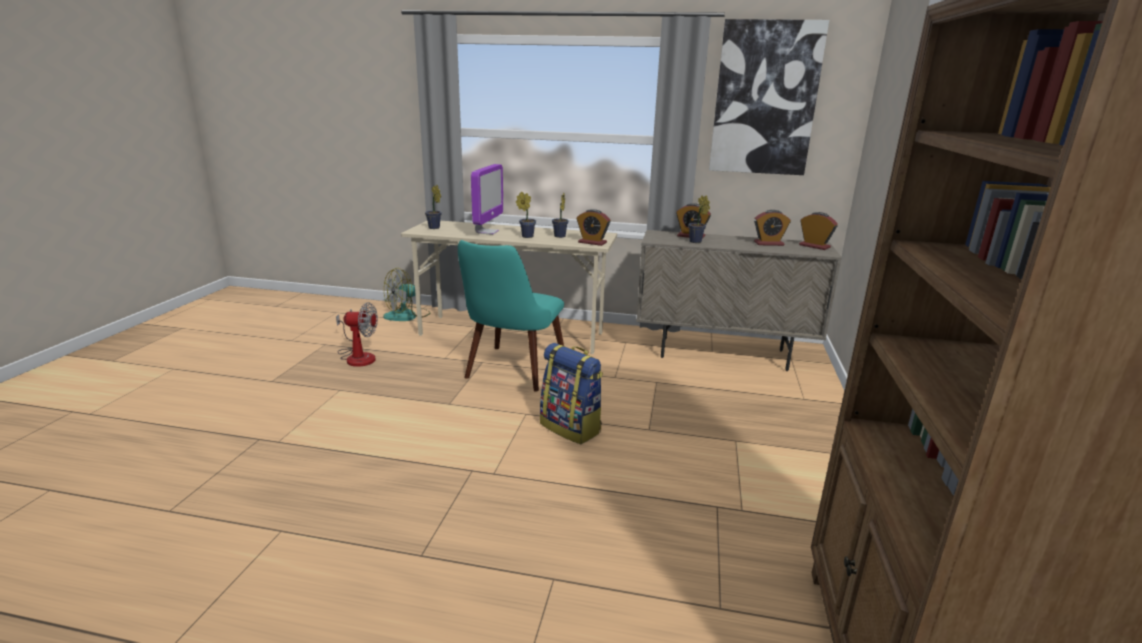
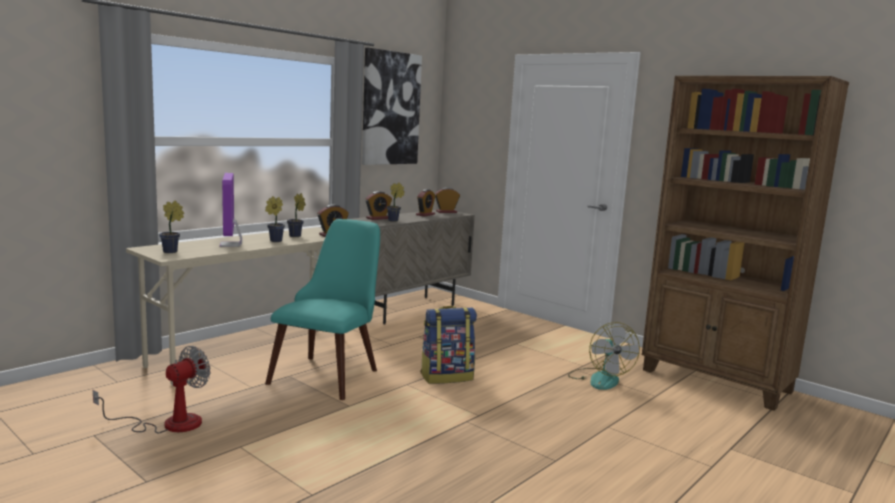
camera: 60 degrees left, 10 degrees down
(407, 315) = (102, 379): fan -> fan (600, 379)
(487, 232) = (231, 245): monitor -> monitor turned 150 degrees counterclockwise
(511, 374) = (330, 372): turquoise chair -> turquoise chair turned 120 degrees counterclockwise

